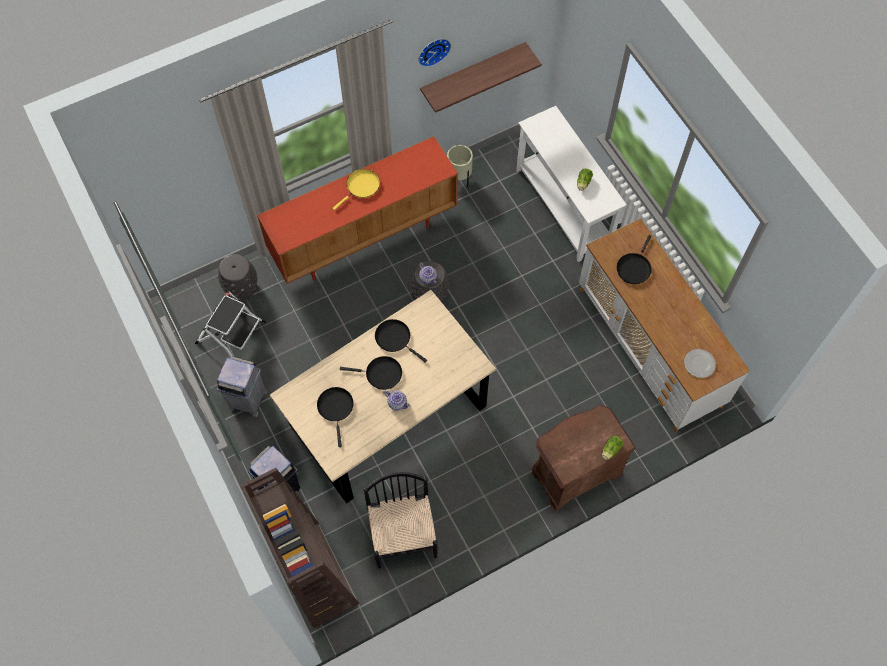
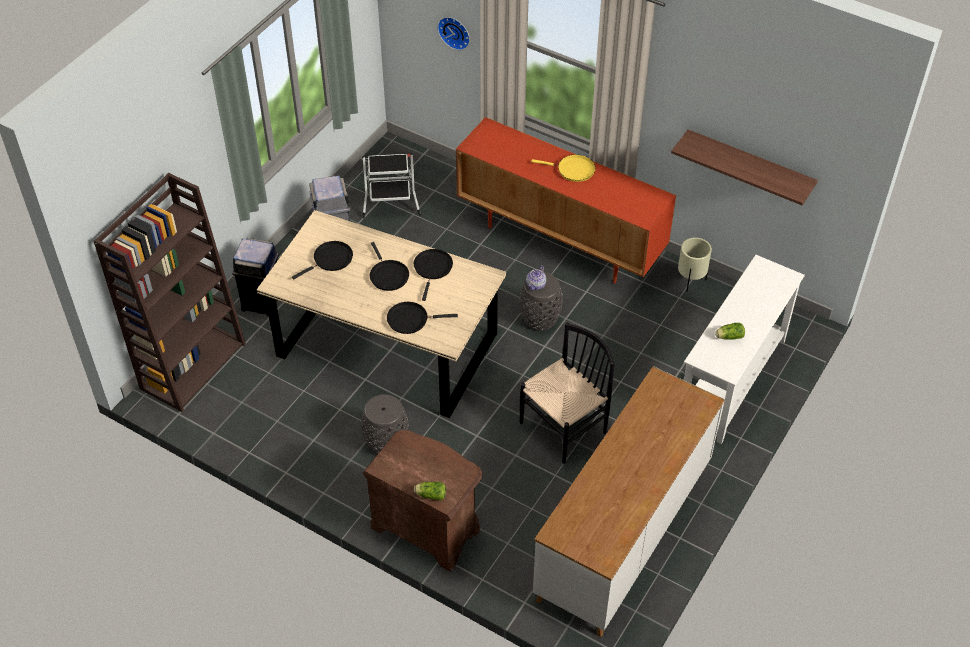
camera: 60 degrees right, 15 degrees down
(241, 288) = (442, 183): grey stool -> grey stool (386, 442)
(397, 402) = (366, 300): teapot -> none
(403, 534) = (270, 413): black chair -> black chair (566, 426)
(433, 50) = (710, 93): wall clock -> wall clock (455, 31)
(634, 267) = (657, 418): black frying pan -> black frying pan (410, 319)
(699, 363) = (584, 525): plate -> none

